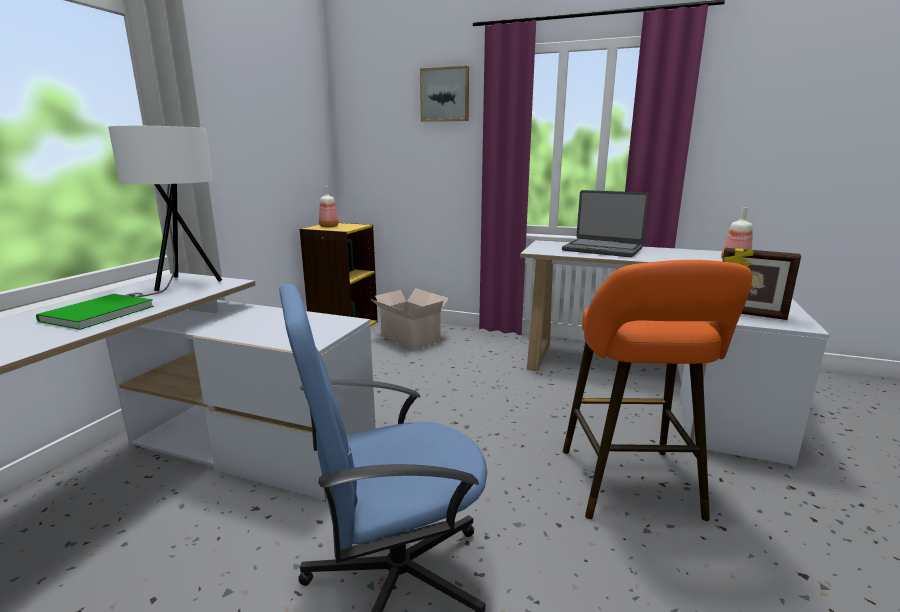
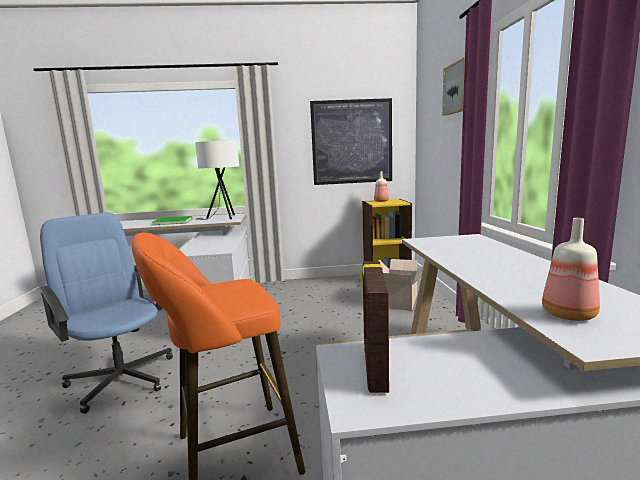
camera: 65 degrees right, 5 degrees down
(280, 143) = (352, 142): none -> picture
(602, 249) = (485, 254): laptop -> none

